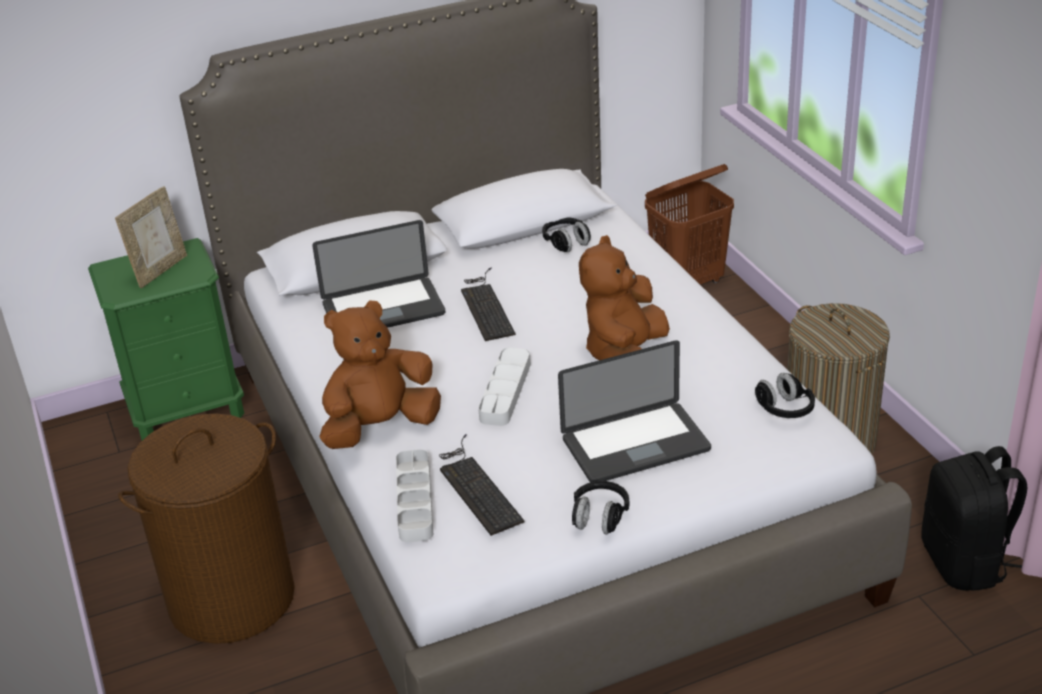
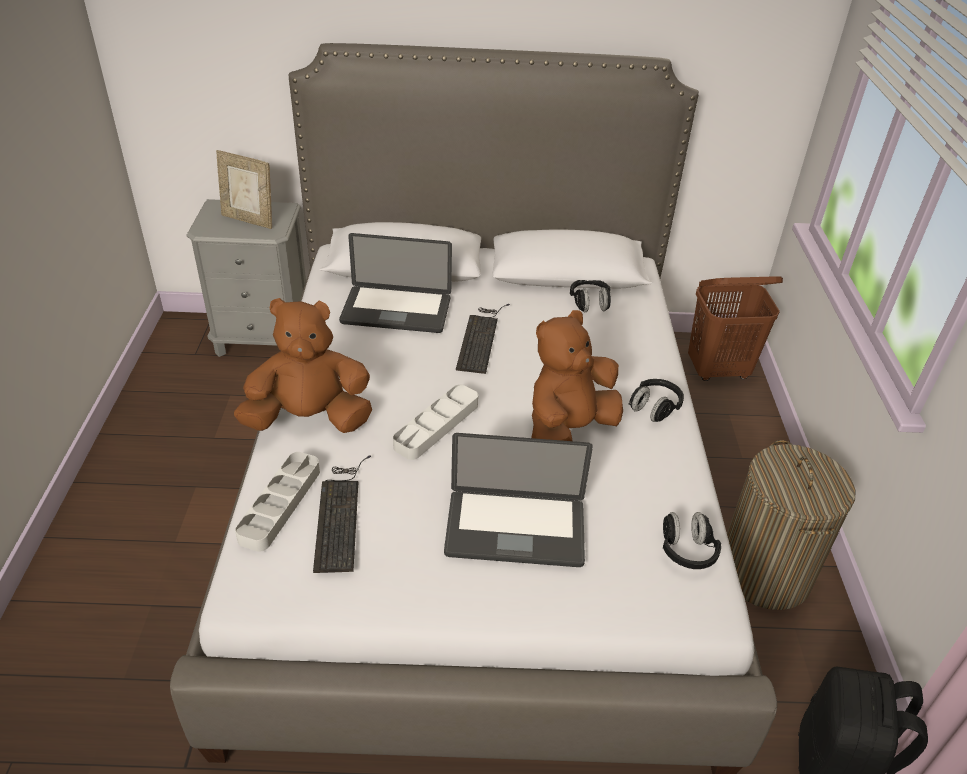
camera: 20 degrees right, 5 degrees up
(160, 270) = (249, 220): picture frame -> picture frame turned 60 degrees clockwise
(187, 410) = (264, 339): green nightstand -> grey nightstand
(232, 598) = (180, 510): brown laundry basket -> none
(599, 517) = (427, 597): black headphones -> black headphones (654, 408)

